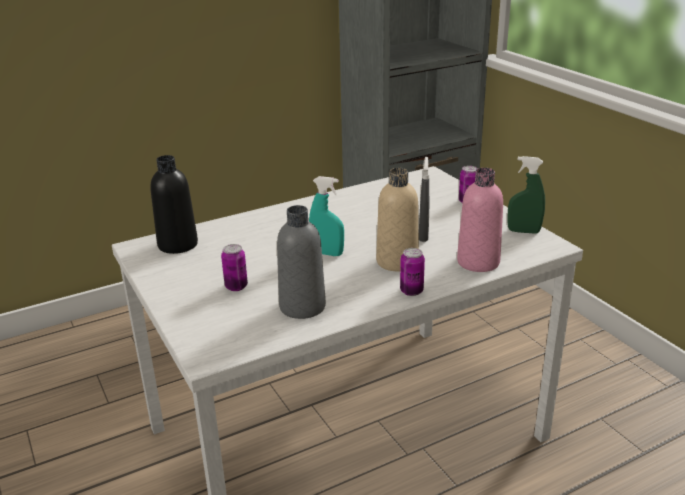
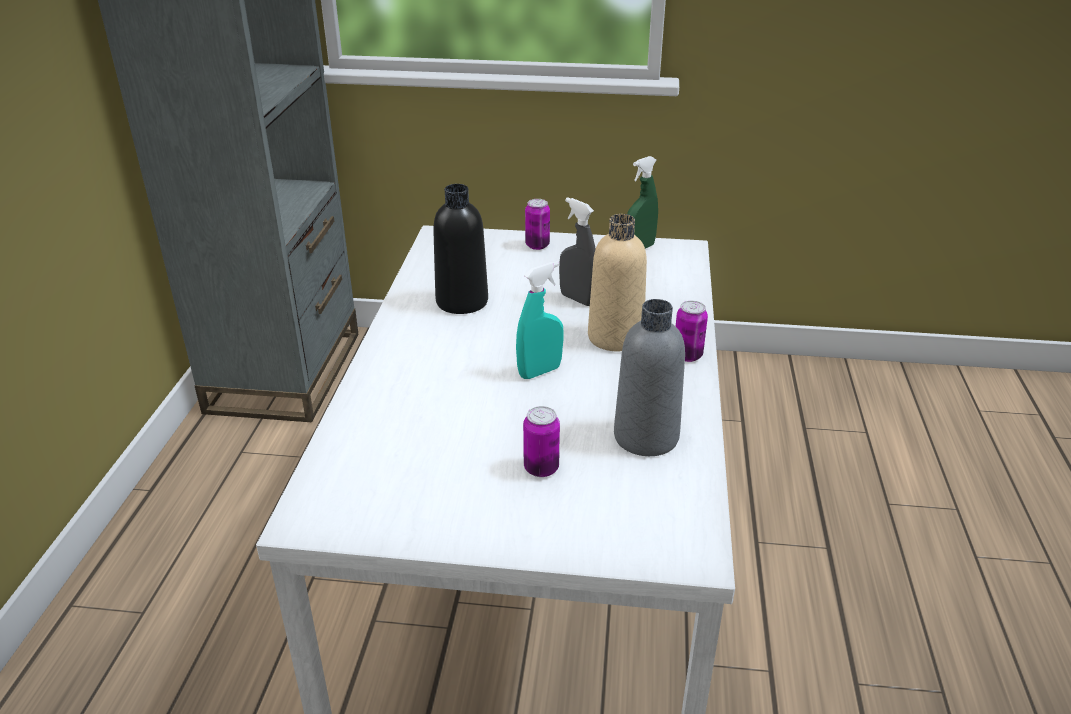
camera: 55 degrees left, 5 degrees up
(178, 245) = (356, 477): black bottle -> black bottle (462, 302)
(478, 262) = (671, 296): pink bottle -> none

